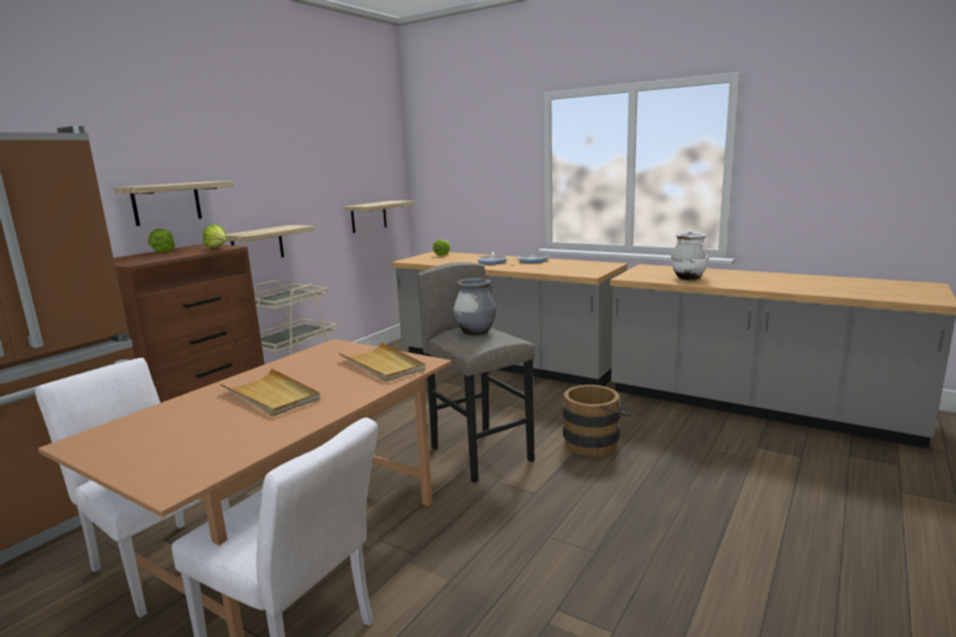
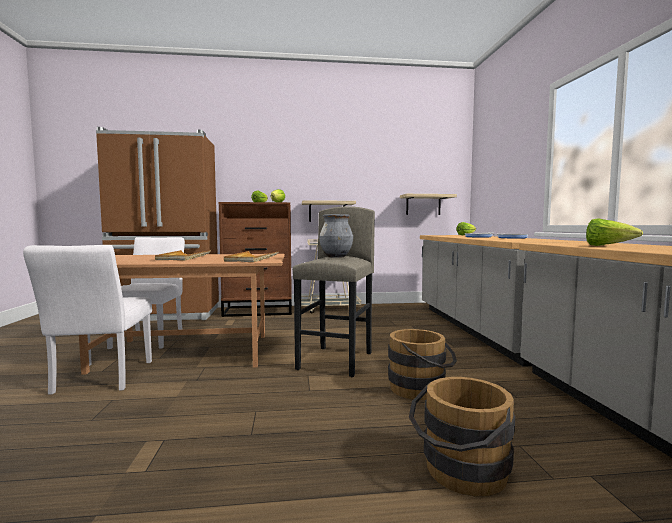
camera: 50 degrees right, 10 degrees down
(166, 203) = (274, 180): shelf -> none
(688, 278) = (607, 246): white vase -> lettuce
(726, 484) = (460, 473): none -> brown bucket

